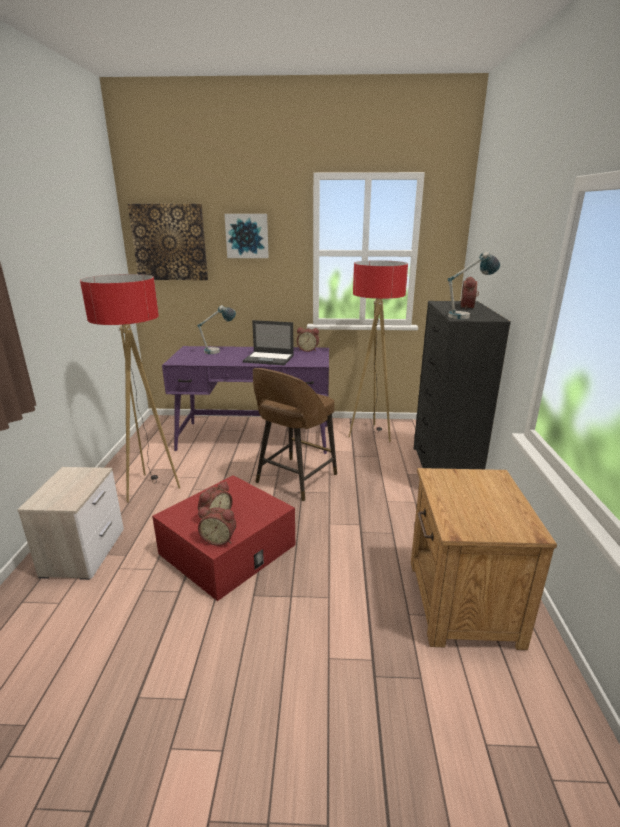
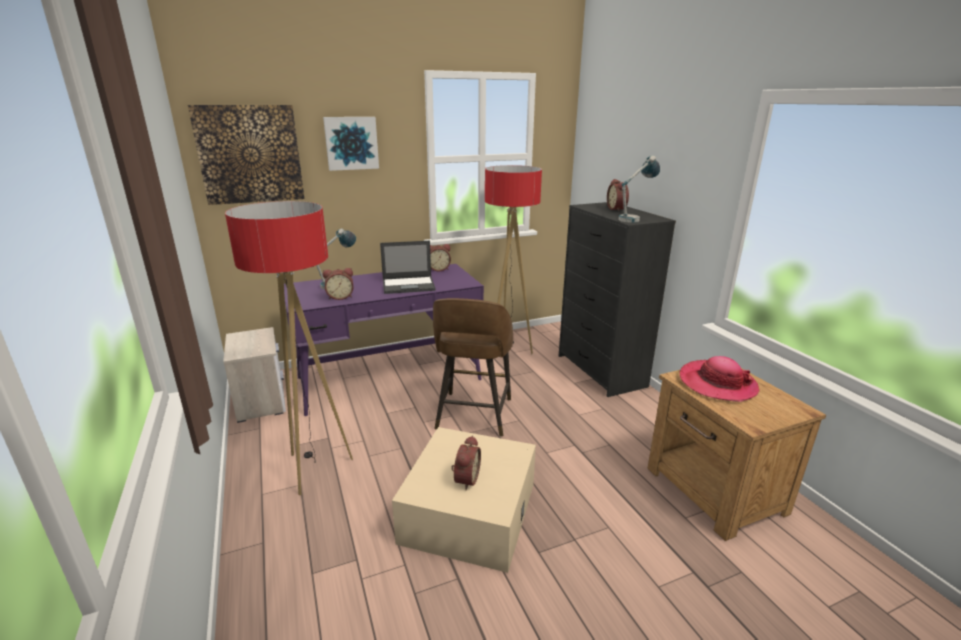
camera: 25 degrees left, 0 degrees up
(85, 552) = (298, 574): nightstand -> nightstand (261, 401)
(219, 539) = (494, 502): alarm clock -> alarm clock (340, 297)
(227, 549) = (469, 512): red storage box -> beige storage box
(467, 488) = (717, 383): none -> hat

